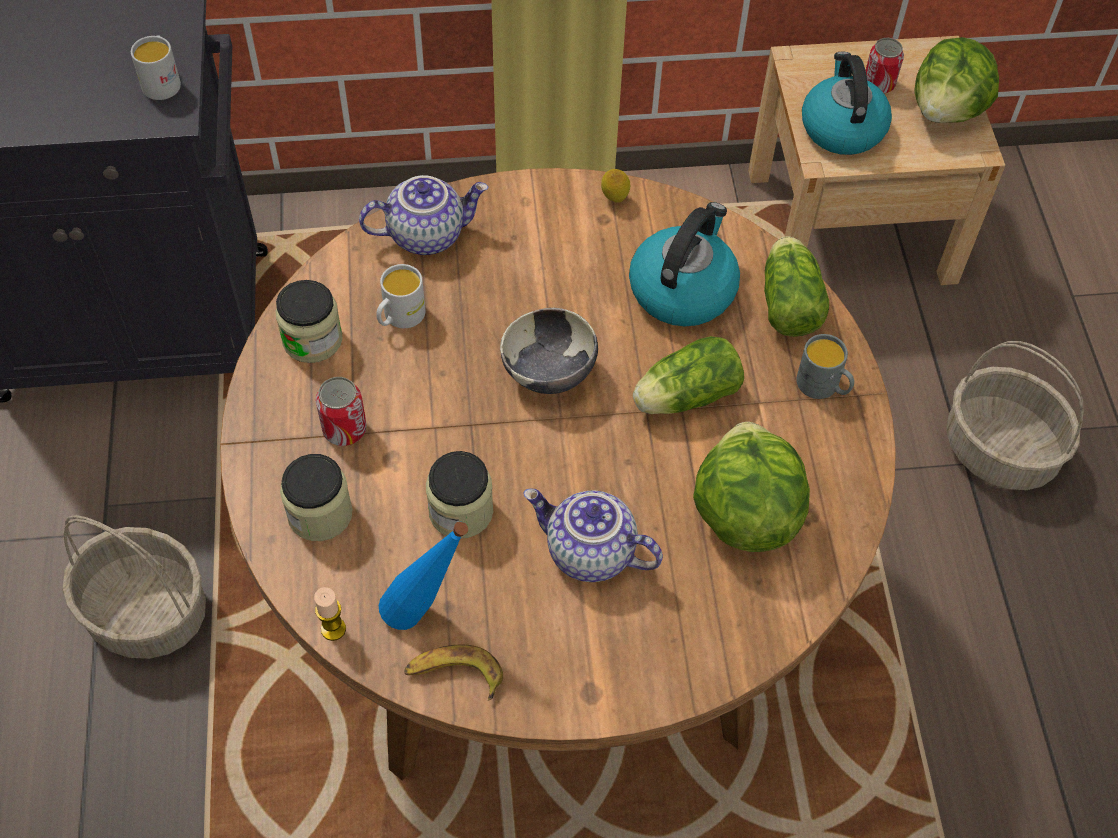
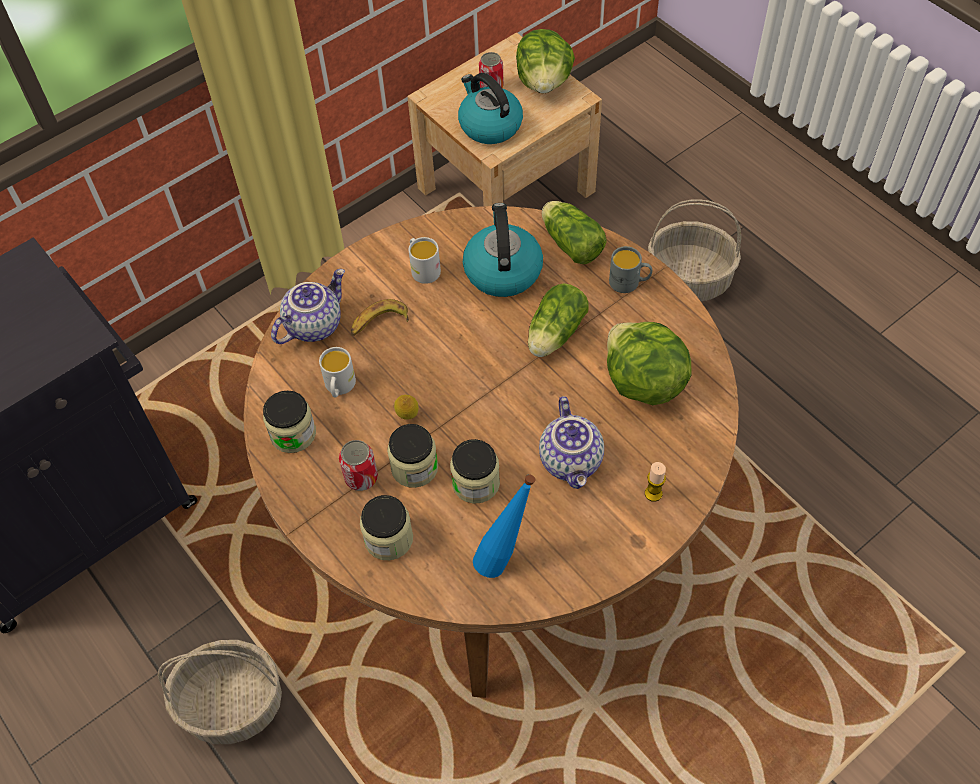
camera: 30 degrees left, 0 degrees up
(162, 81) = (59, 319): white mug -> white mug (423, 269)
(333, 629) = (455, 602): candle -> candle (653, 493)
(409, 453) = (414, 467): none -> jar
(454, 675) = (551, 582): banana -> banana (379, 323)
(549, 373) = (462, 368): bowl -> none
(588, 554) = (572, 461): teapot -> teapot turned 90 degrees counterclockwise
(614, 199) = (416, 237): lemon -> lemon (408, 416)

